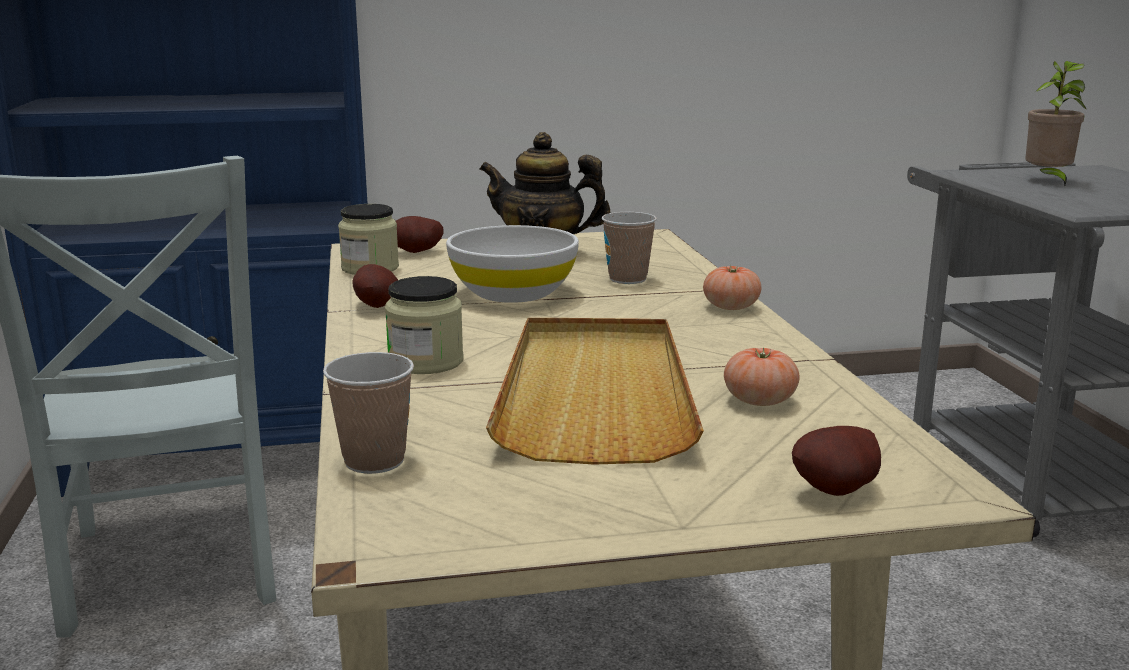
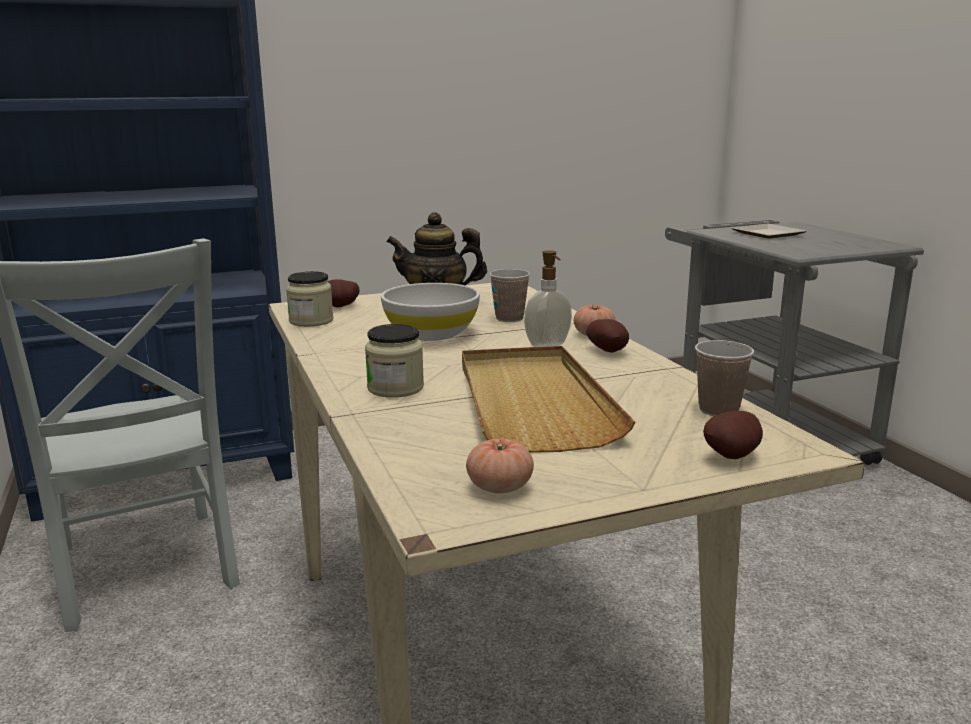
camera: 10 degrees left, 0 degrees up
(374, 461) = (399, 462): cup -> cup (718, 410)
(377, 306) = (334, 349): potato -> potato (608, 351)
(660, 318) = (548, 345): none -> soap dispenser
(759, 401) = (648, 399): tomato -> tomato (499, 487)
(1047, 181) = (767, 235): potted plant -> plate

